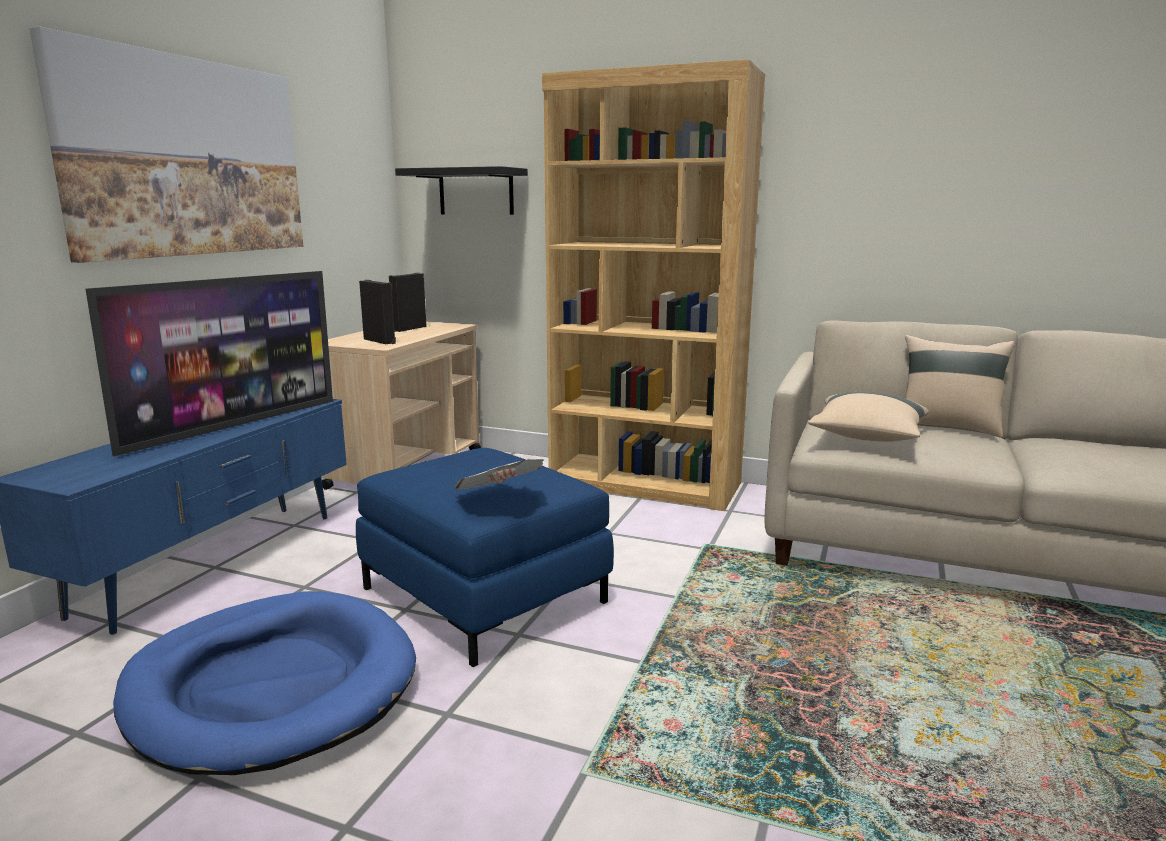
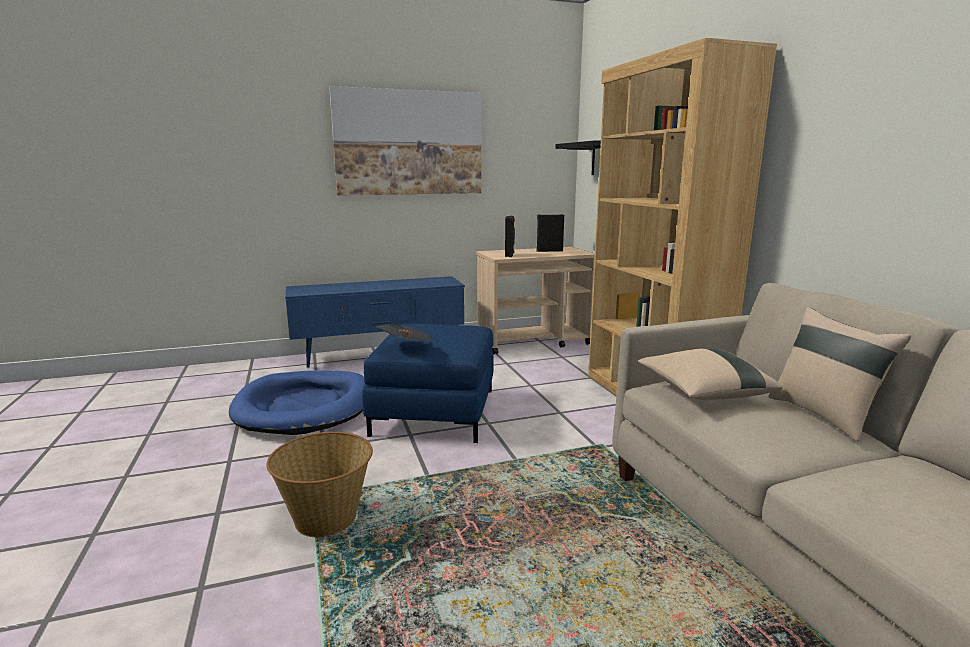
camera: 50 degrees right, 0 degrees up
(234, 425) = (394, 286): television -> none
(657, 776) = (326, 517): none -> basket

